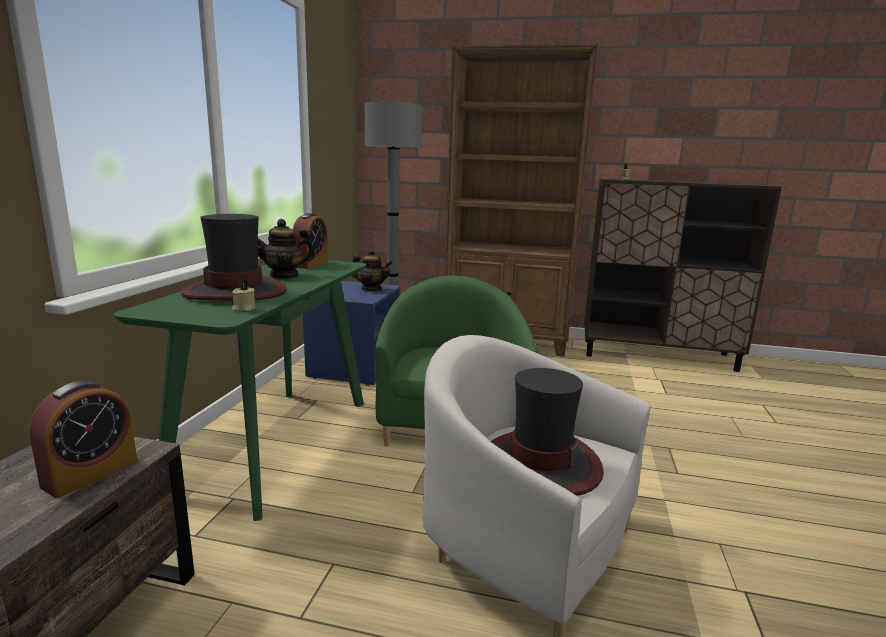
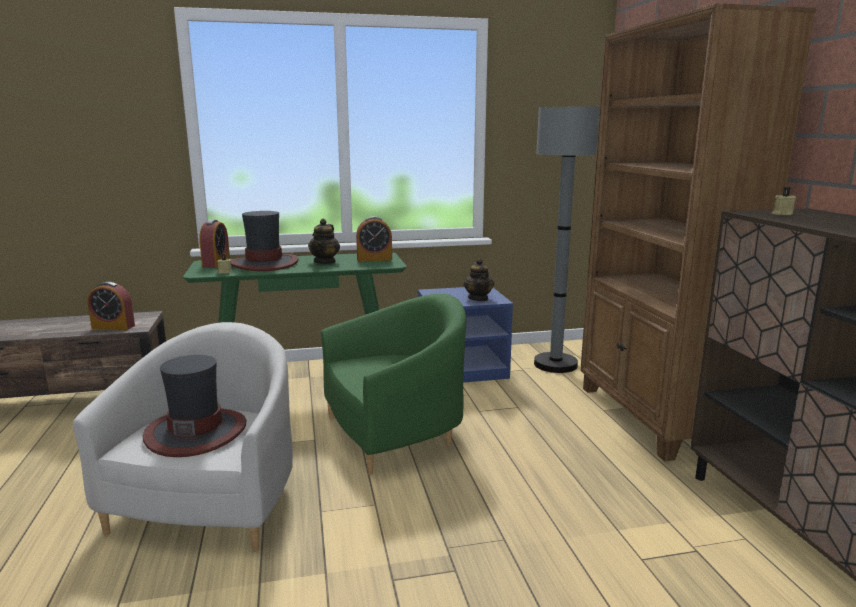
camera: 65 degrees right, 0 degrees up
(173, 307) = (216, 263): none -> alarm clock
(284, 275) = (325, 262): teapot -> teapot turned 120 degrees counterclockwise

